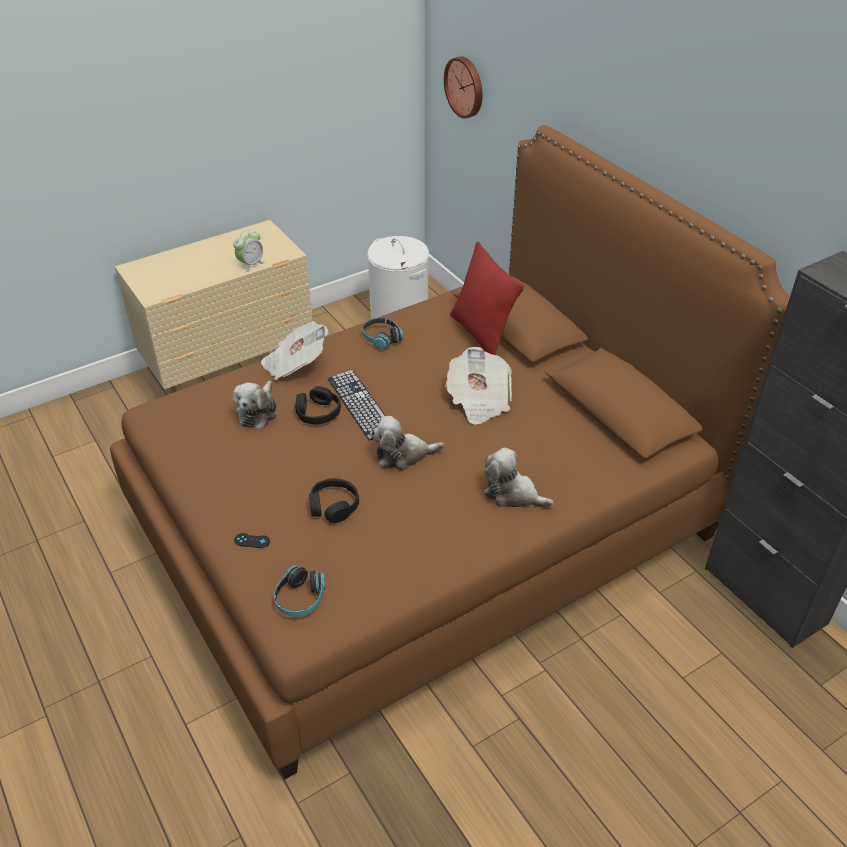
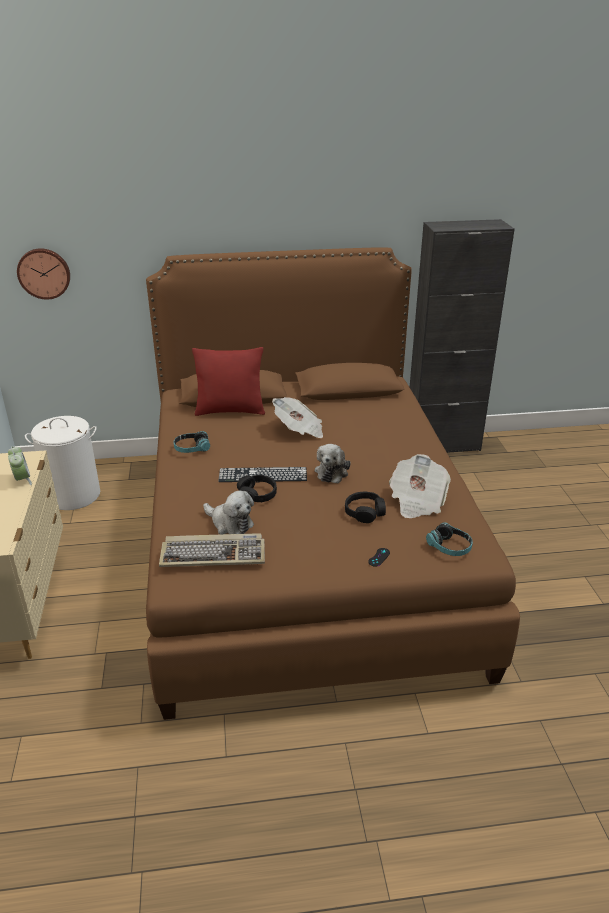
camera: 65 degrees left, 10 degrees down
(202, 419) = (214, 553): none -> keyboard
(295, 364) = (184, 493): newspaper -> newspaper (417, 501)
(512, 494) = (398, 442): plush toy -> none

